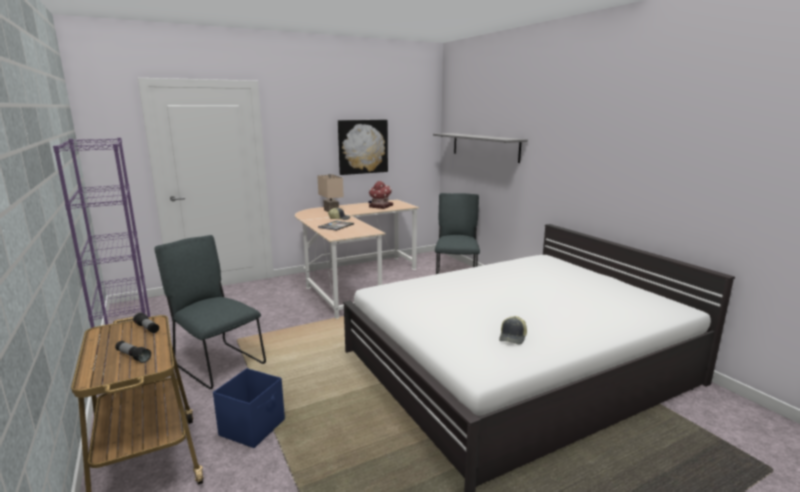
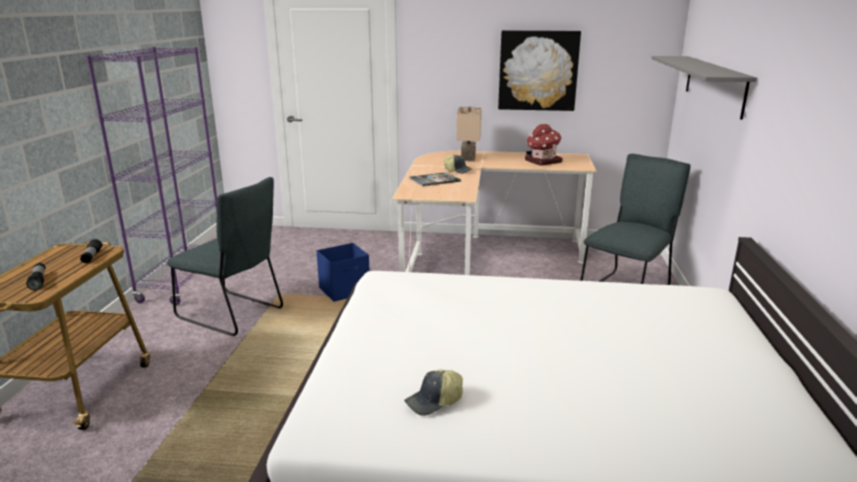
camera: 35 degrees right, 5 degrees up
(217, 363) = (234, 314): grey chair -> grey chair turned 135 degrees clockwise
(253, 427) = (181, 395): blue storage box -> blue storage box (345, 290)

